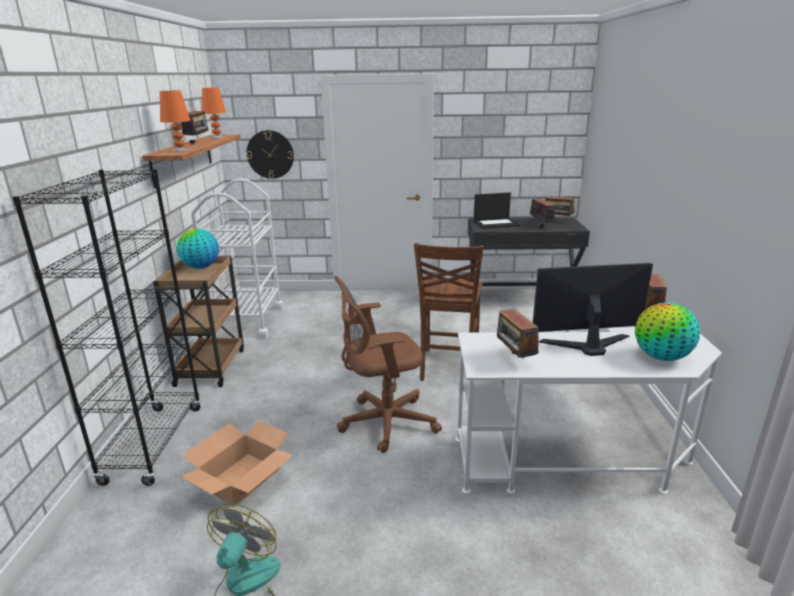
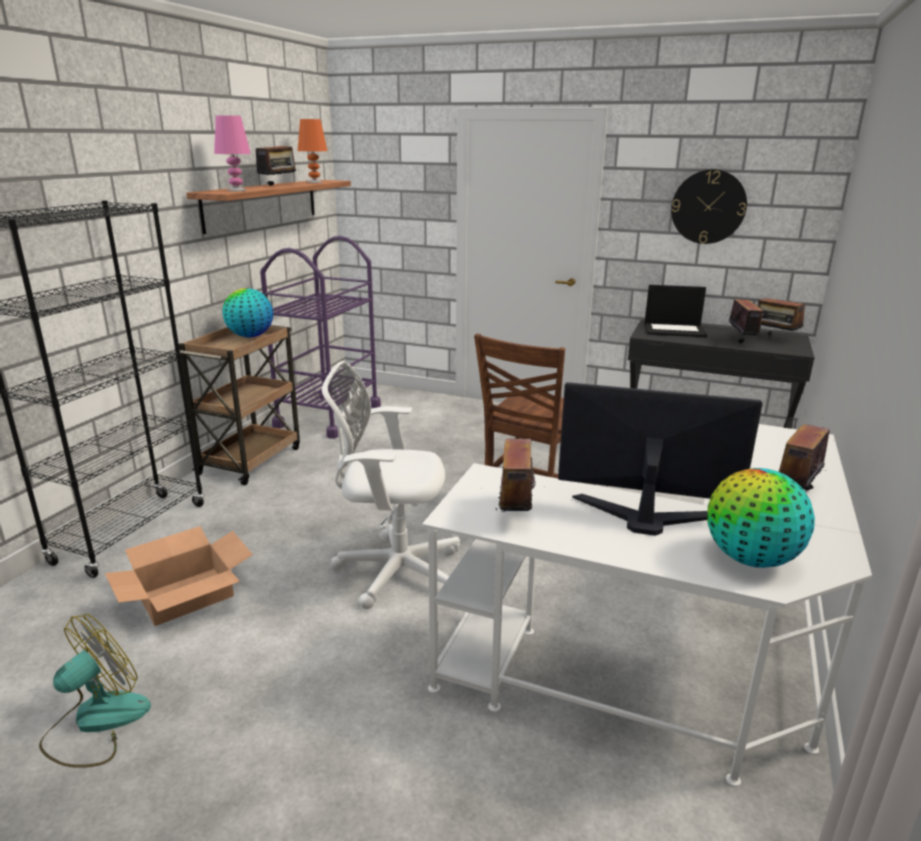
camera: 20 degrees right, 0 degrees up
(180, 150) = (236, 190): orange table lamp -> pink table lamp
(247, 321) = (328, 416): white cart -> purple cart
(270, 154) = (391, 210): wall clock -> wall clock (708, 207)
(383, 423) = (393, 571): brown office chair -> white office chair

